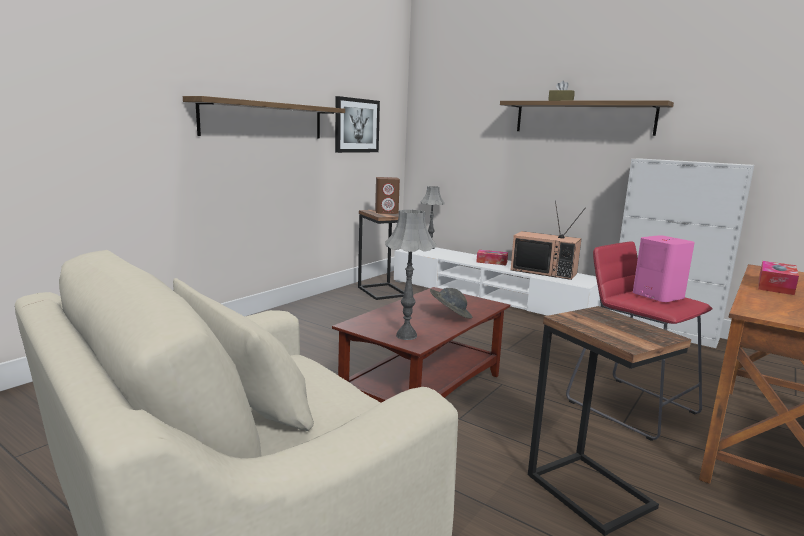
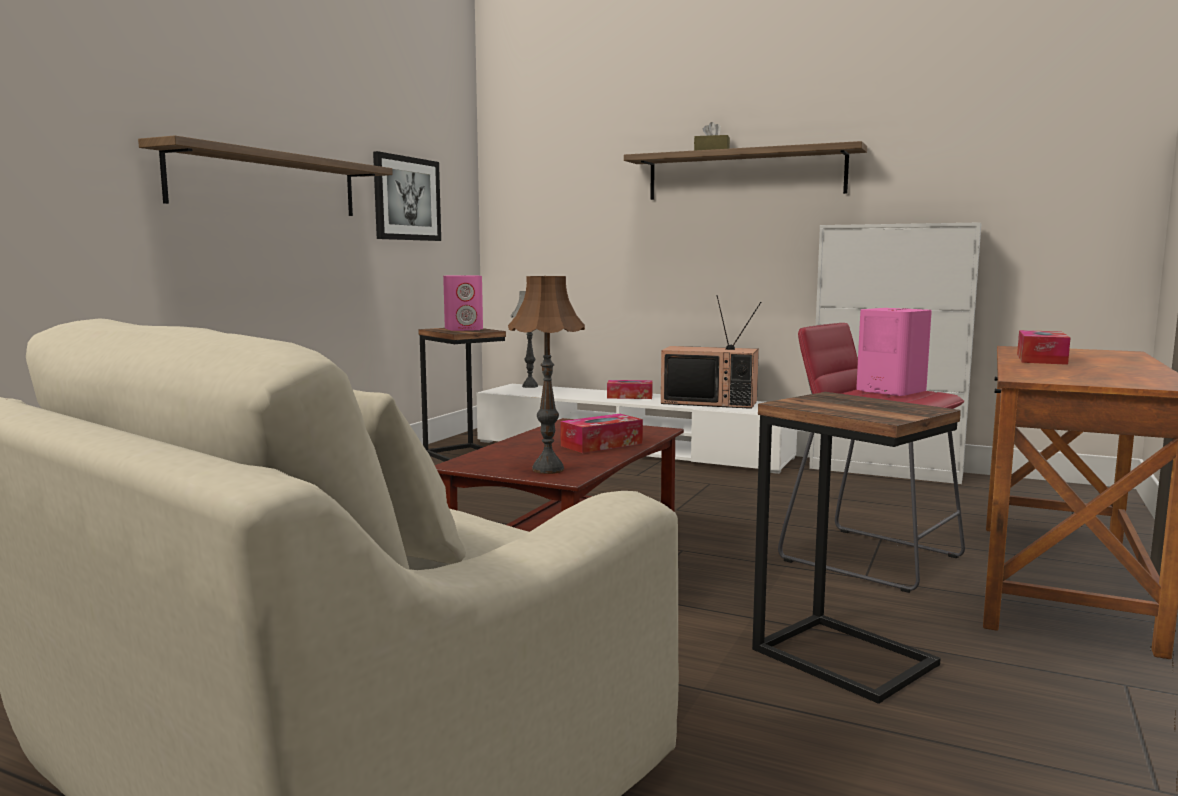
camera: 10 degrees left, 5 degrees down
(387, 212) = (464, 329): brown speaker -> pink speaker
(406, 336) = (548, 470): grey table lamp -> brown table lamp
(450, 315) = (601, 444): grey hat -> tissue box

